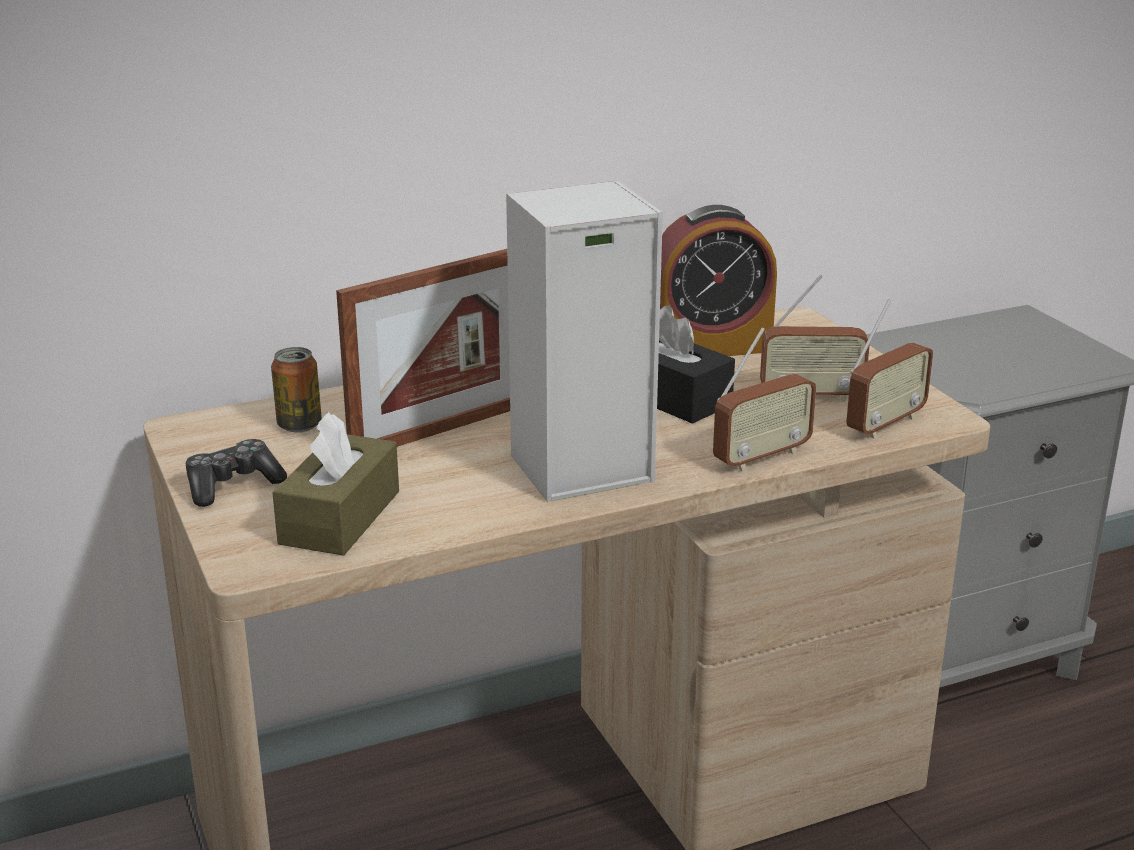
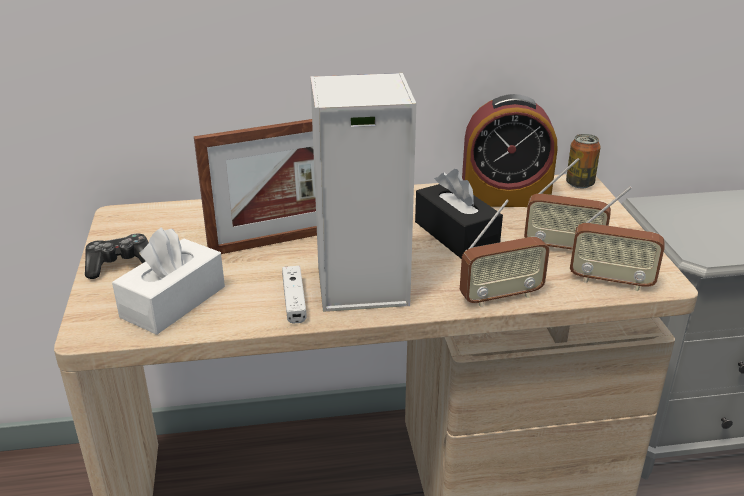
camera: 15 degrees right, 5 degrees up
(299, 425) = (191, 223): can -> can (579, 183)
(340, 517) = (173, 302): brown tissue box -> white tissue box
(502, 495) = (294, 301): none -> white game controller
(885, 424) = (611, 281): radio -> radio turned 45 degrees clockwise

